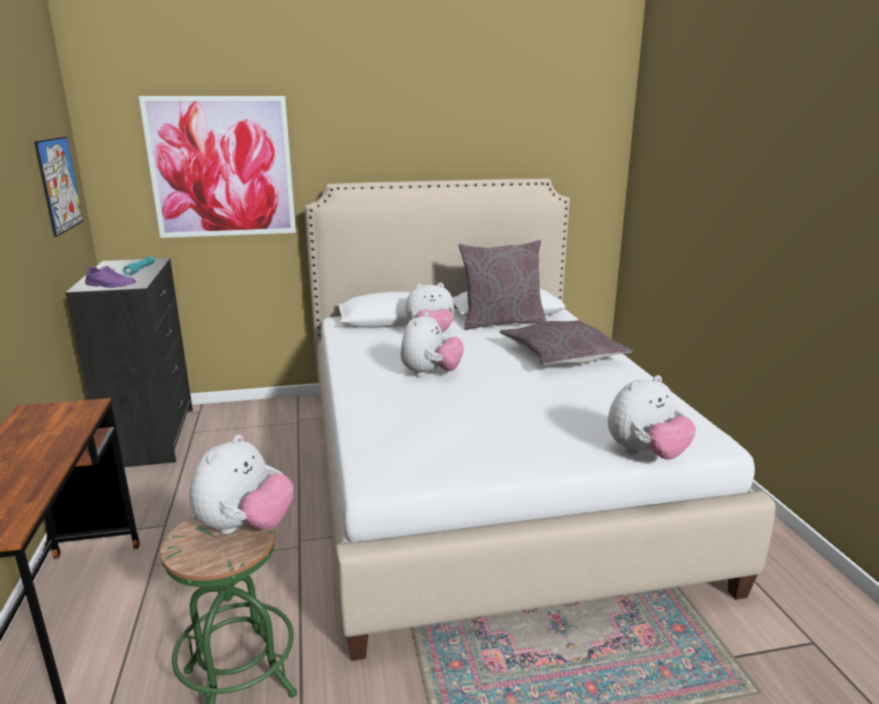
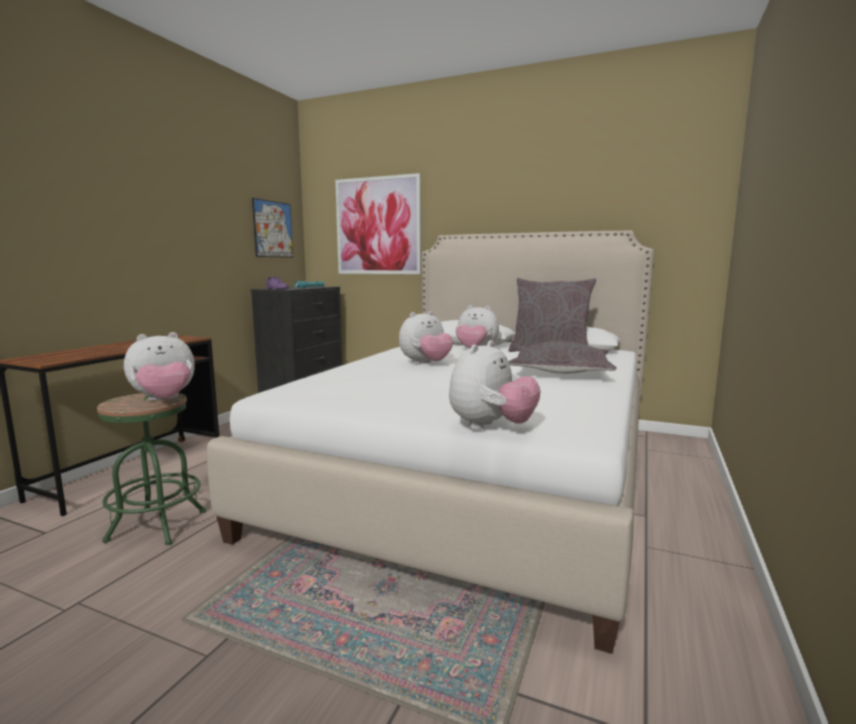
camera: 35 degrees right, 10 degrees down
(645, 454) = (491, 427): plush toy -> plush toy turned 60 degrees counterclockwise

